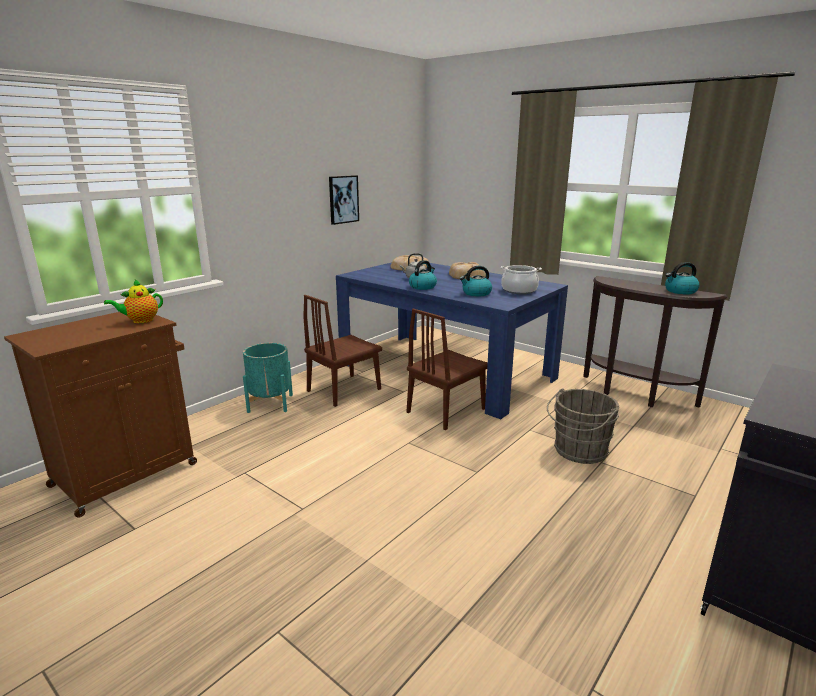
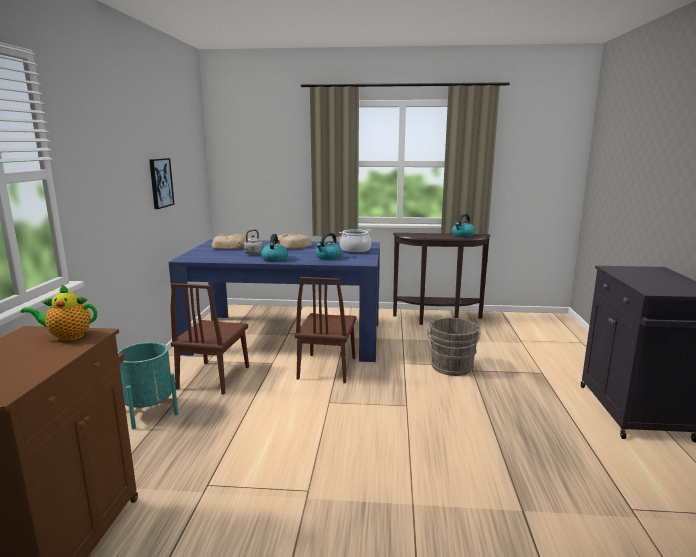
camera: 35 degrees left, 5 degrees down
(140, 321) = (67, 336): teapot -> teapot turned 60 degrees clockwise

